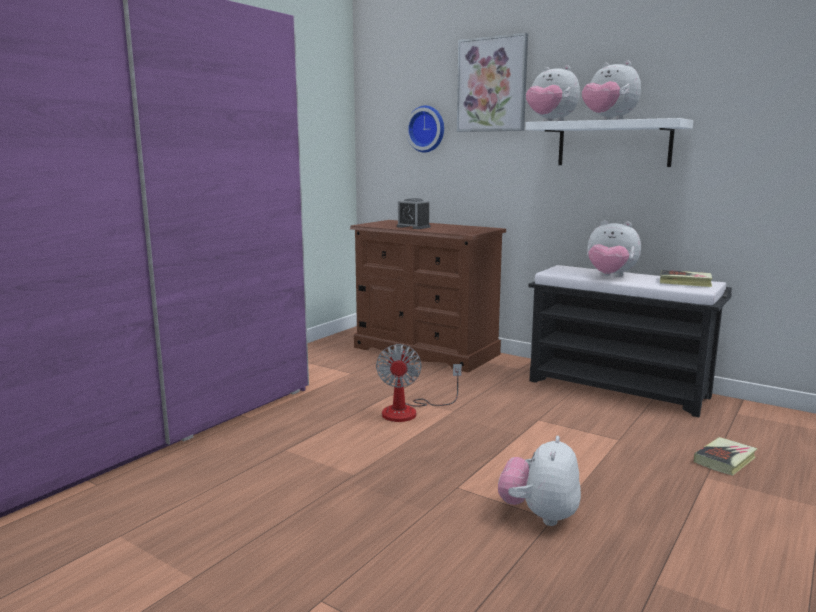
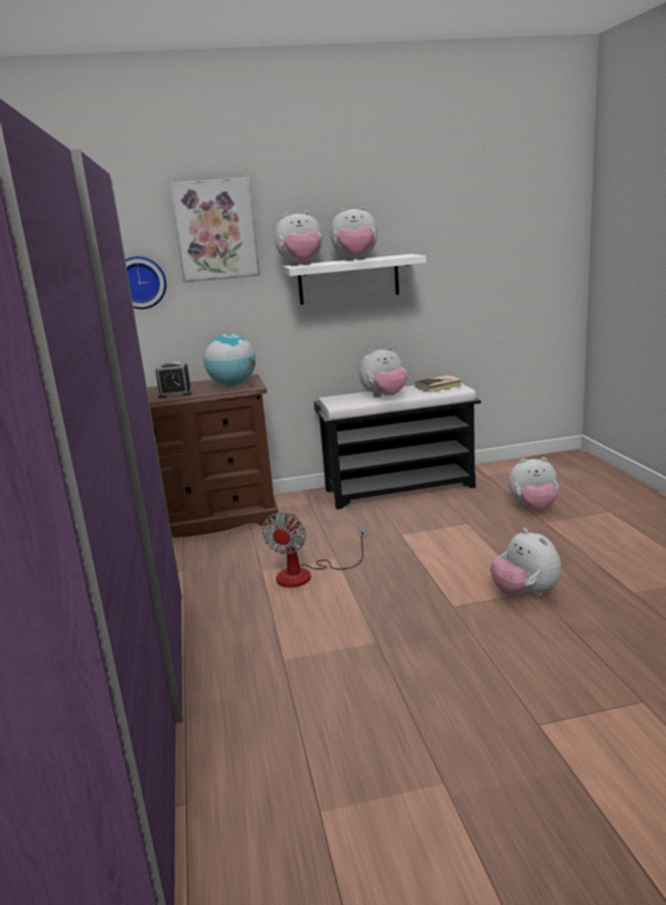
camera: 45 degrees left, 5 degrees up
(410, 411) = (306, 575): fan -> fan turned 60 degrees clockwise
(462, 230) = (232, 385): none -> globe
(725, 460) = (534, 507): book -> plush toy

